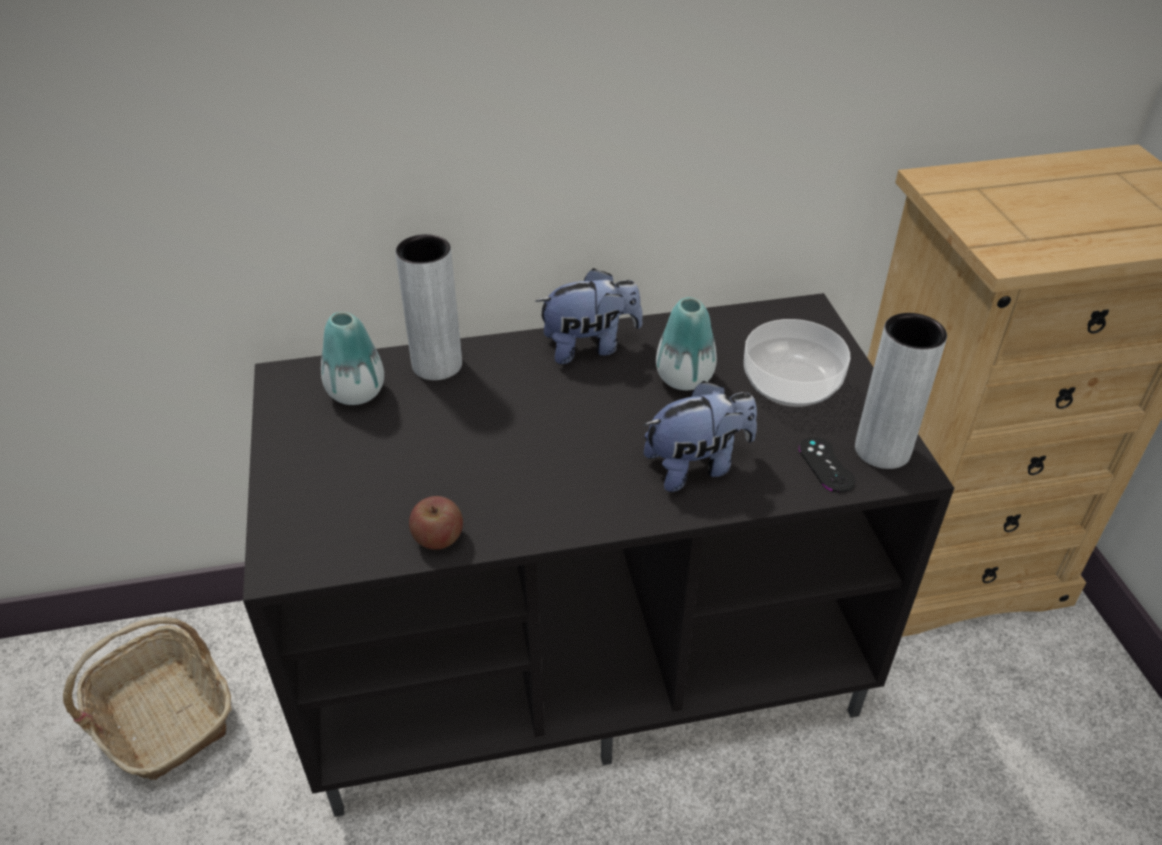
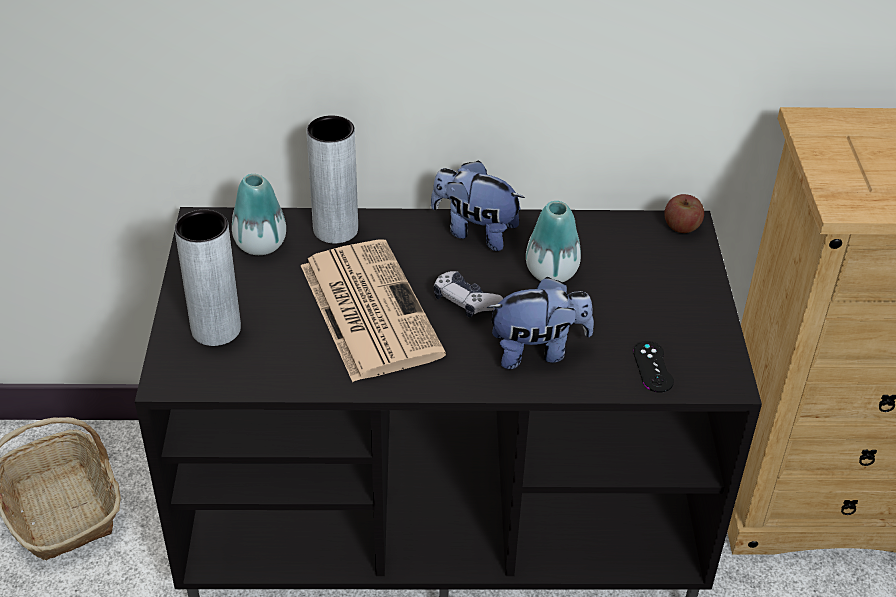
camera: 10 degrees right, 0 degrees up
(438, 538) = (300, 377): apple -> apple (681, 226)
(495, 447) = (368, 308): none -> newspaper
(590, 346) = (475, 232): plush toy -> plush toy turned 150 degrees counterclockwise
(601, 423) = (465, 301): none -> game controller
(791, 383) = (648, 290): bowl -> none
(882, 450) = (708, 362): grey vase -> grey vase (216, 329)

